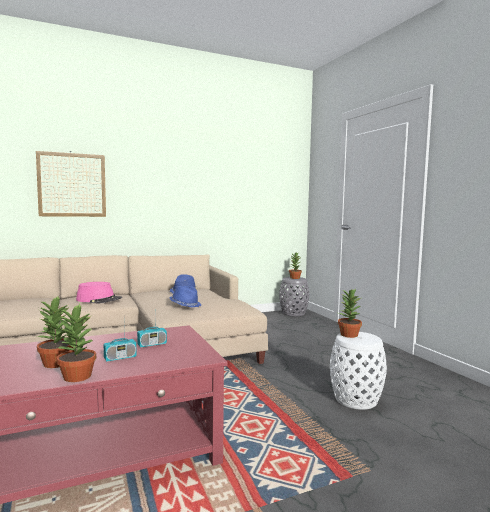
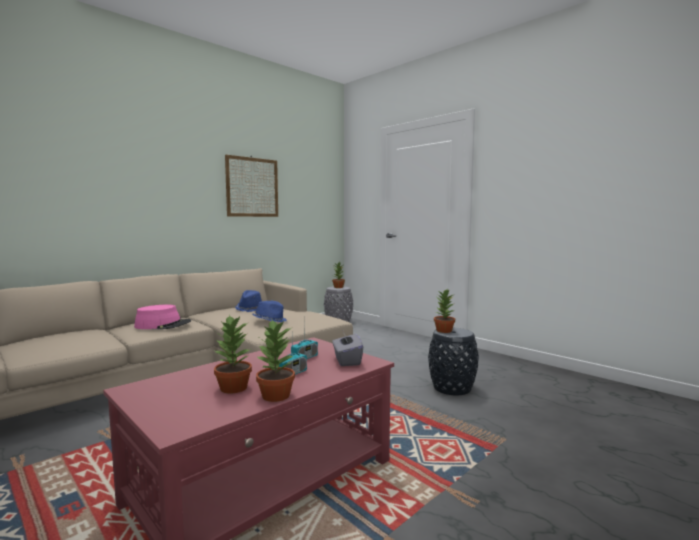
camera: 20 degrees left, 0 degrees up
(72, 184) = (104, 193): picture -> picture (252, 186)
(185, 353) = (347, 360): none -> grey tissue box
(356, 400) = (452, 388): white stool -> black stool

